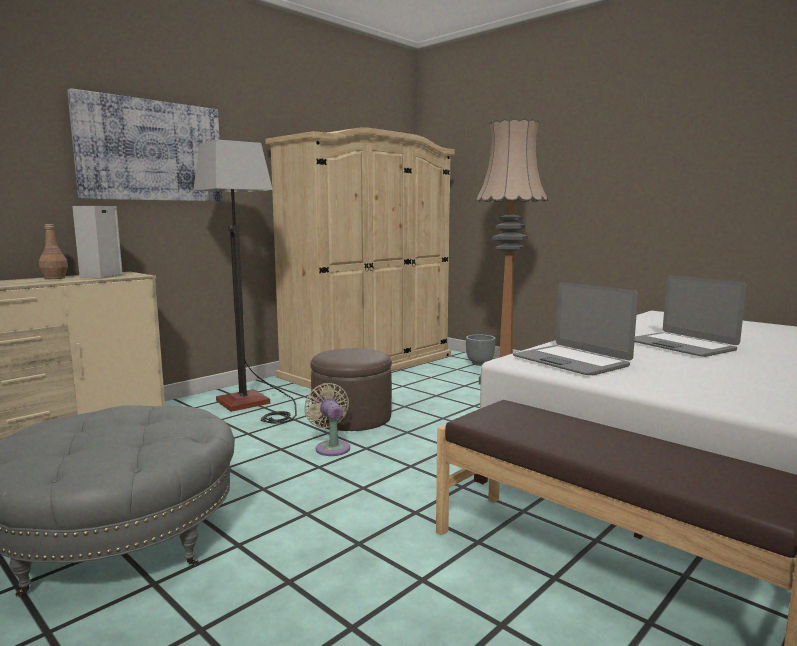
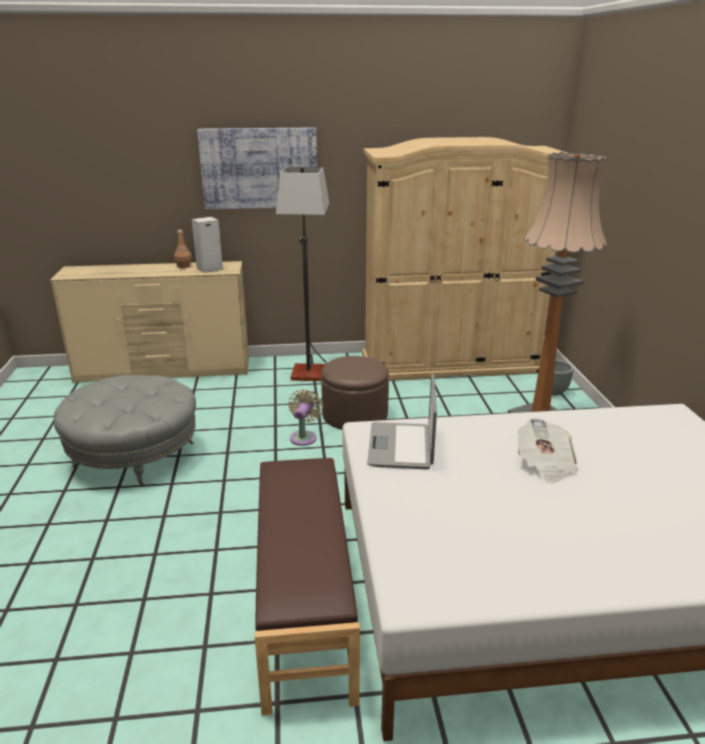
camera: 40 degrees right, 15 degrees up
(681, 346) = (545, 465): laptop -> newspaper

